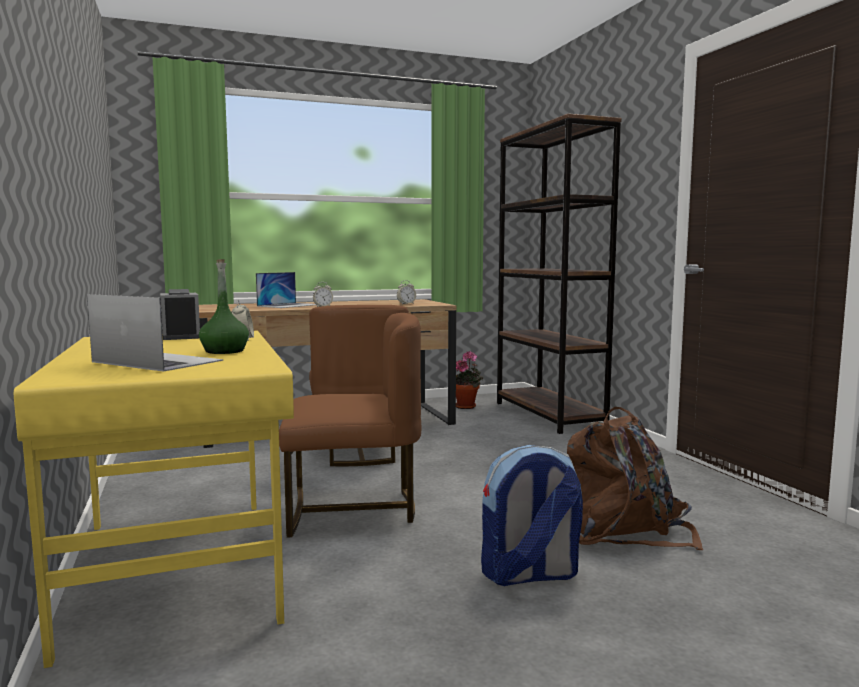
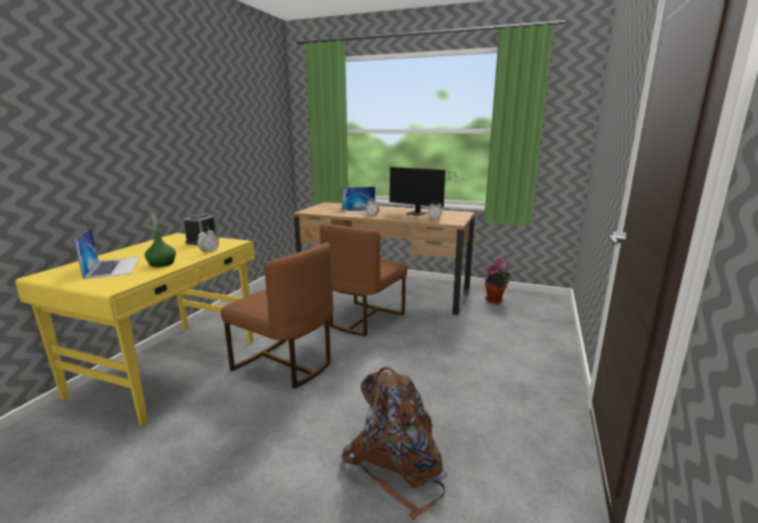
camera: 40 degrees right, 10 degrees up
(372, 303) = (419, 214): none -> monitor
(529, 575) = (277, 464): backpack -> none
(548, 415) = (546, 327): brown bookcase -> none

